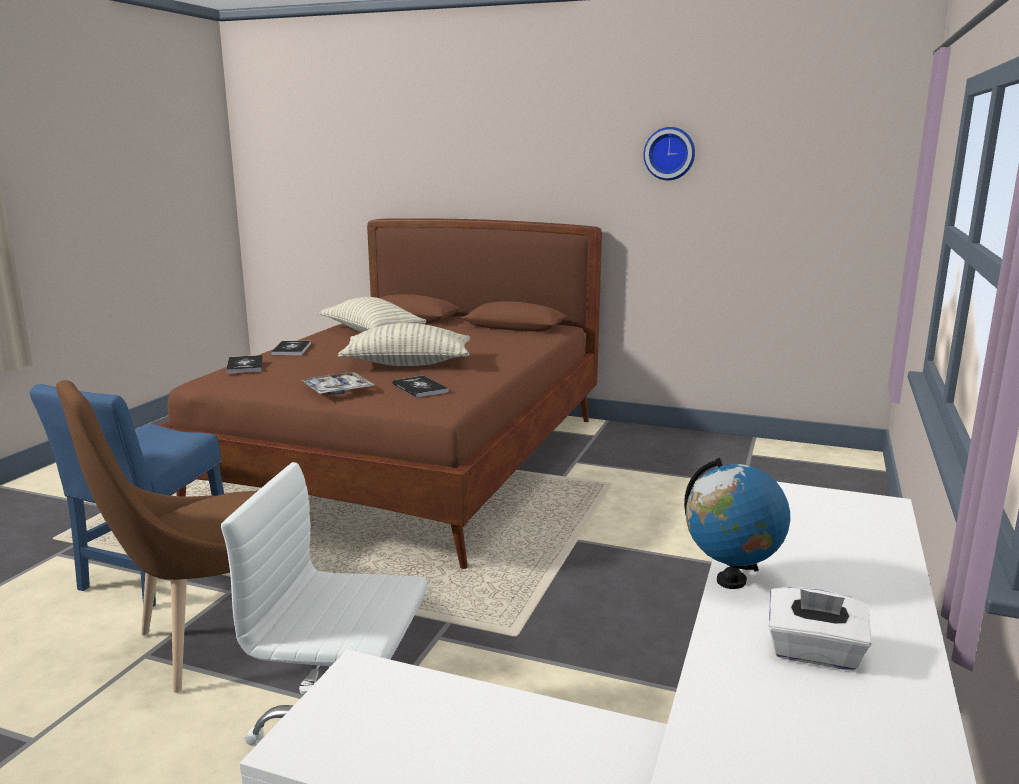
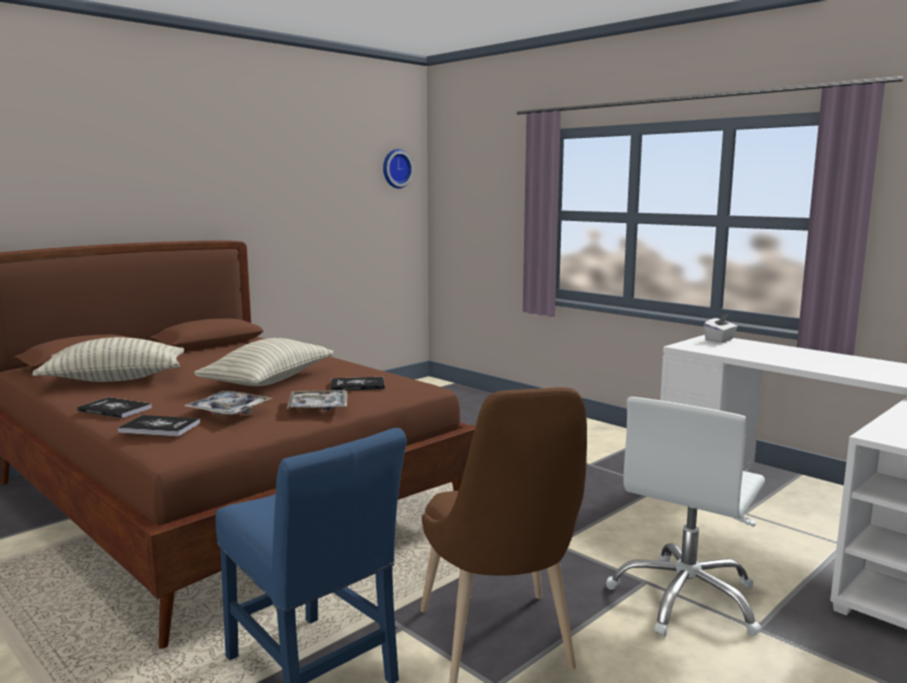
camera: 65 degrees left, 5 degrees down
(297, 370) = (229, 411): none -> tray
(669, 153) = (284, 174): wall clock -> wall clock (395, 168)
(731, 581) = (794, 365): globe -> none
(814, 653) = (861, 367): white tissue box -> white tissue box (719, 340)

